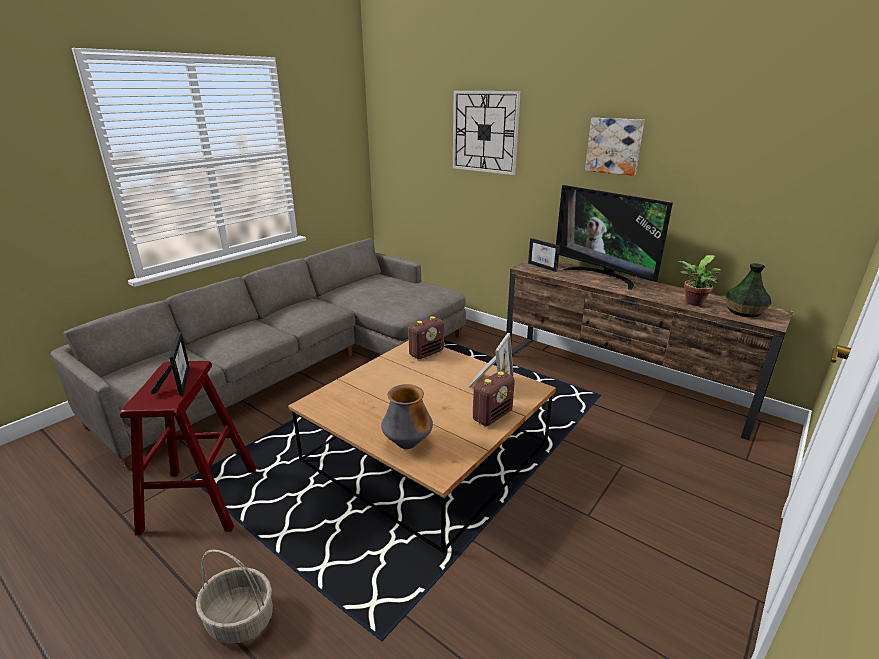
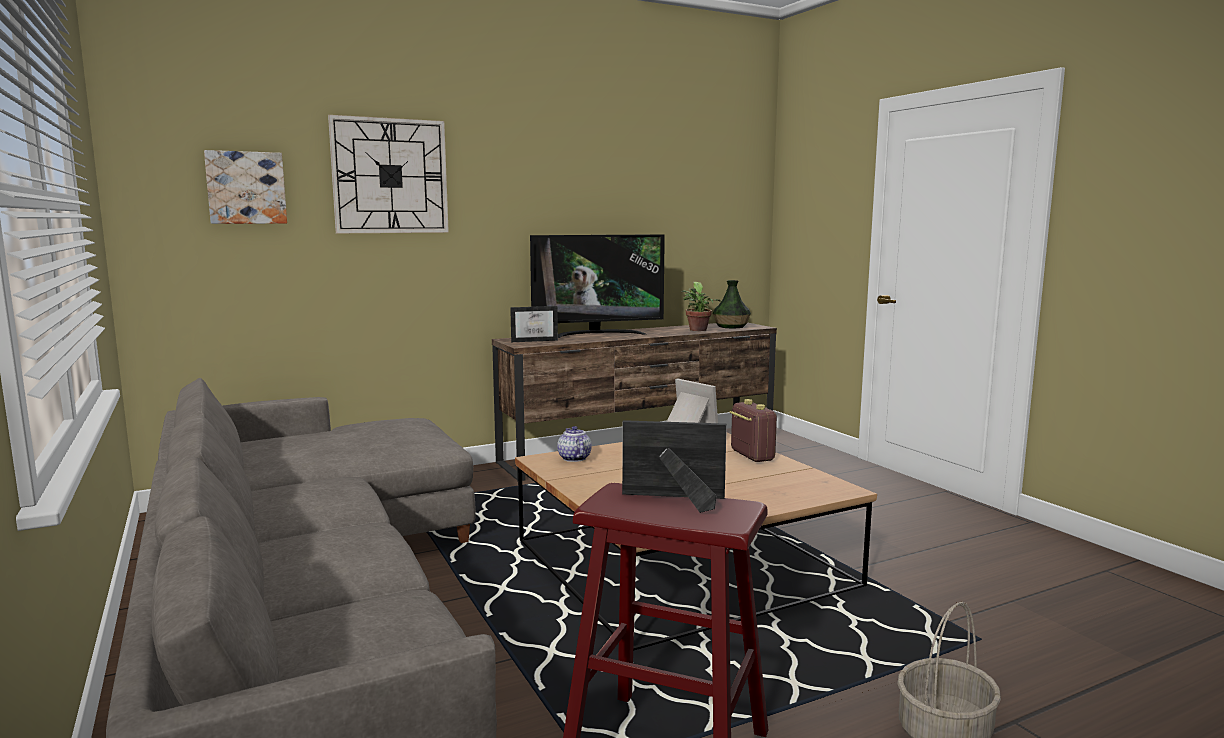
camera: 65 degrees left, 15 degrees down
(407, 444) = (781, 494): vase -> none
(426, 353) = (573, 458): radio -> teapot
(614, 146) = (570, 187): picture -> picture (246, 188)

